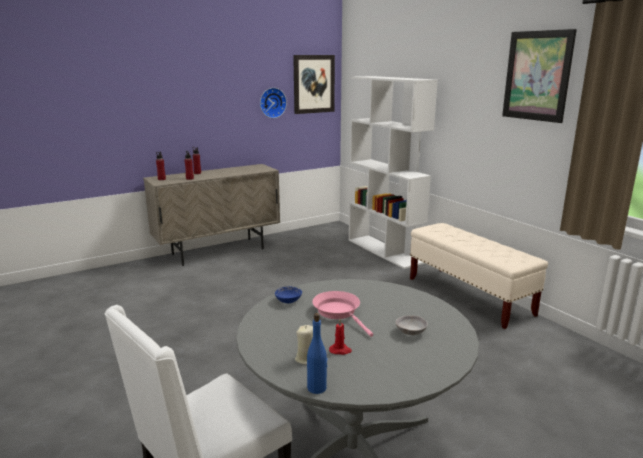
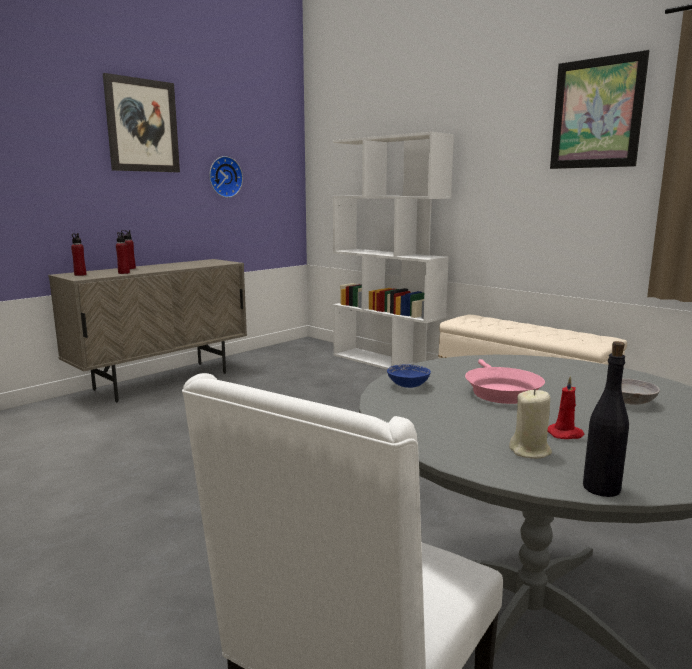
camera: 15 degrees left, 5 degrees down
(314, 84) = (274, 156): picture -> picture (142, 126)
(317, 388) = (602, 488): blue bottle -> black bottle
(339, 312) = (500, 391): pink frying pan -> pink frying pan turned 135 degrees counterclockwise

